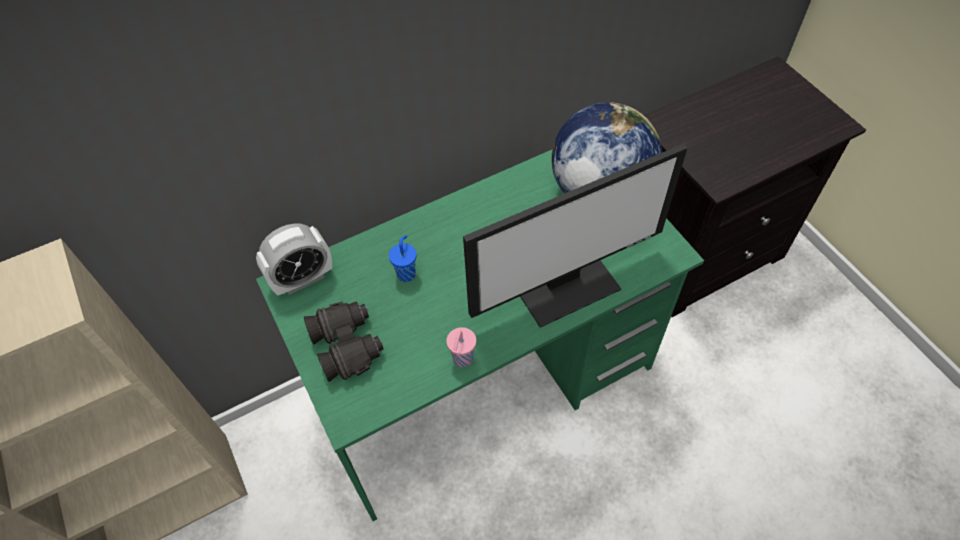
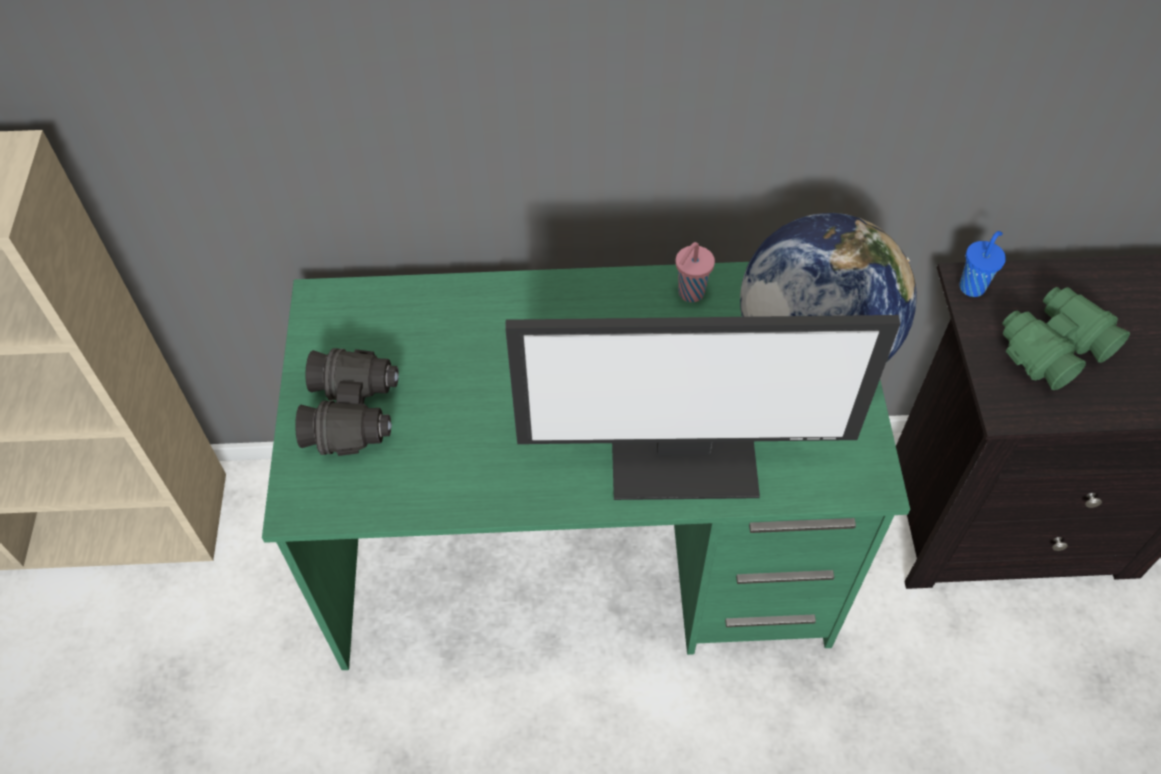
camera: 25 degrees right, 0 degrees up
(302, 279) = (348, 303): alarm clock -> none
(406, 273) = (481, 351): blue cup -> blue cup (973, 286)
(462, 359) = (485, 496): pink cup -> pink cup (690, 293)
(721, 141) = (1052, 347): none -> green binoculars

